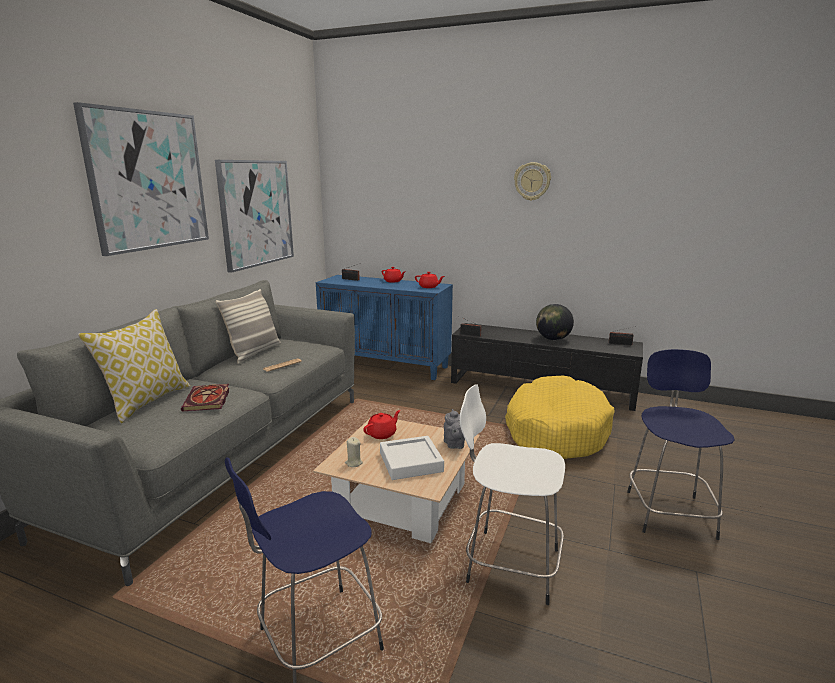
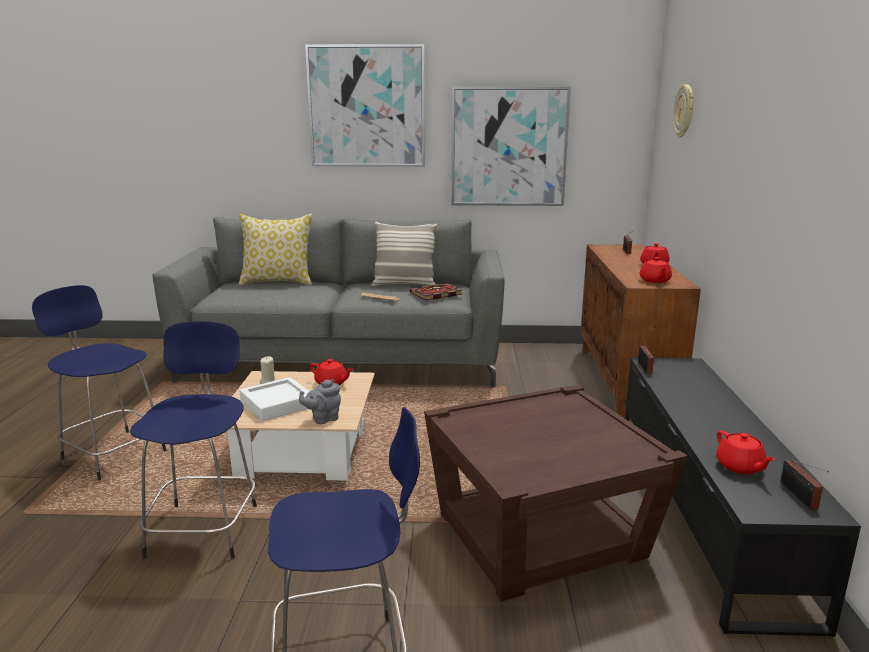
camera: 70 degrees right, 0 degrees up
(208, 400) = (286, 294): book -> book (435, 294)
(386, 365) = (626, 382): blue cabinet -> brown cabinet
(509, 564) = (205, 528): white stool -> blue stool
(532, 181) = (787, 117): wall clock -> wall clock (684, 111)
(553, 339) = (721, 427): globe -> none
(555, 431) = (541, 537): yellow dog bed -> brown side table
(594, 345) = (740, 467): none -> red teapot

